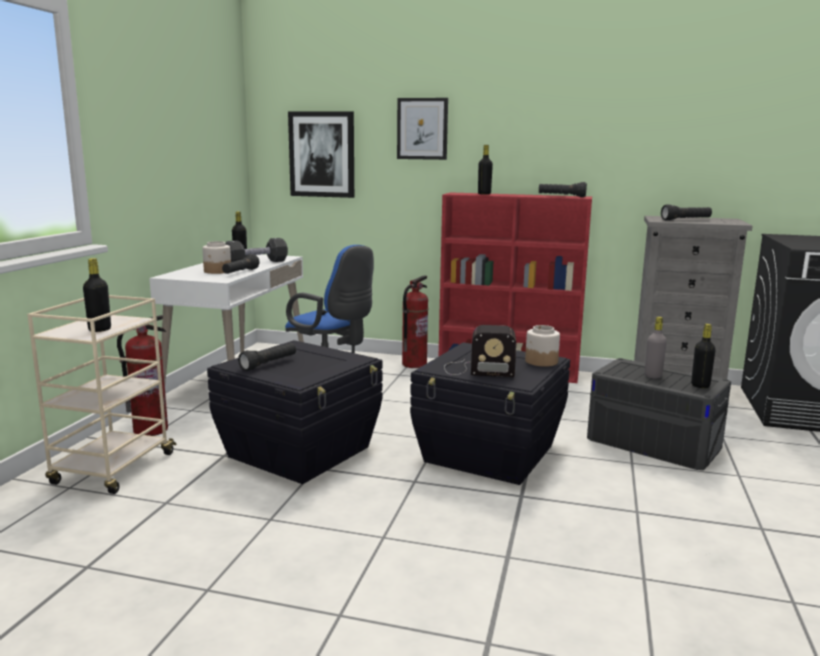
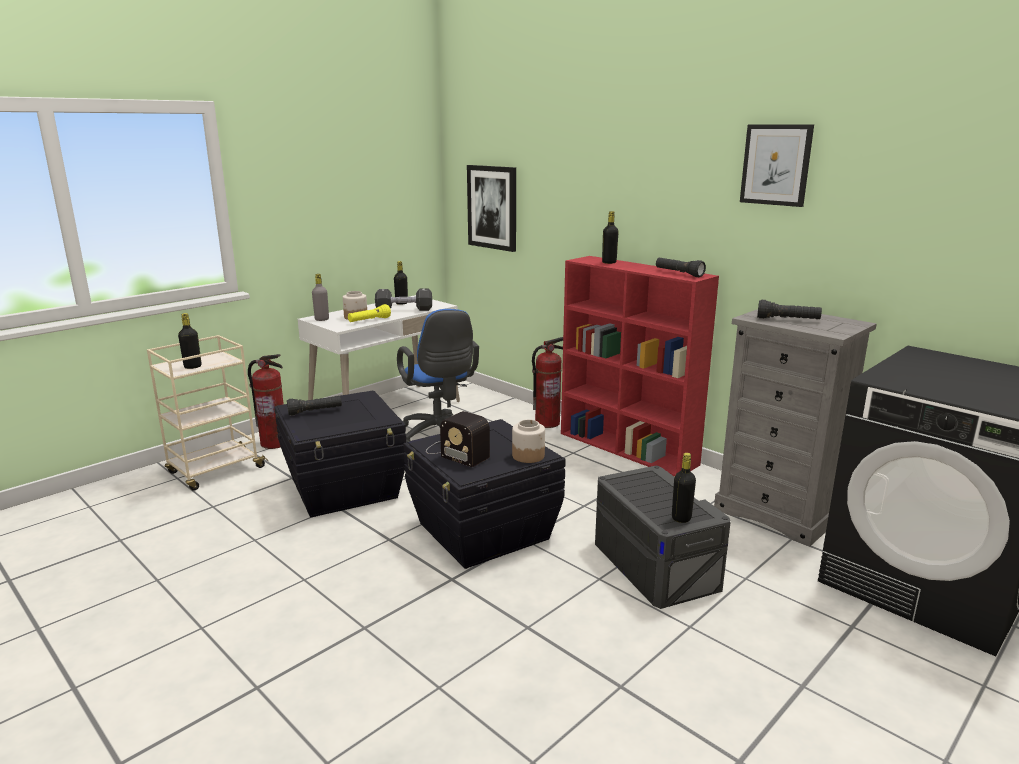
camera: 30 degrees right, 5 degrees up
(240, 272) = (369, 321): black flashlight -> yellow flashlight
(422, 129) = (569, 188): picture -> picture (776, 165)
(653, 376) = (654, 494): grey bottle -> grey bottle (322, 319)

